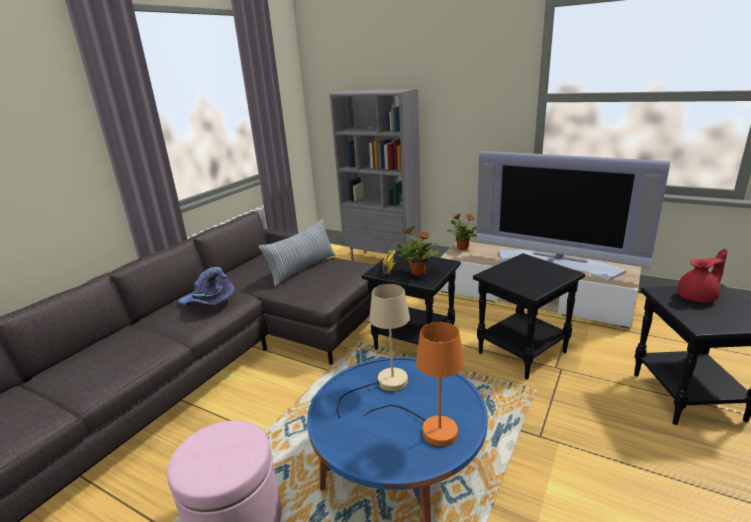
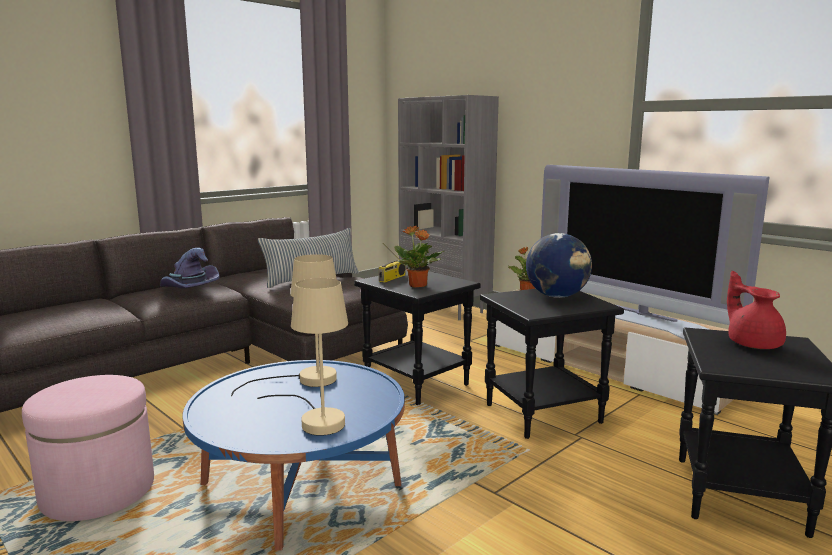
camera: 15 degrees right, 10 degrees down
(429, 428) = (316, 420): orange table lamp -> beige table lamp
(529, 267) = (557, 296): none -> globe
(698, 297) = (752, 343): red teapot -> red teapot turned 105 degrees counterclockwise

